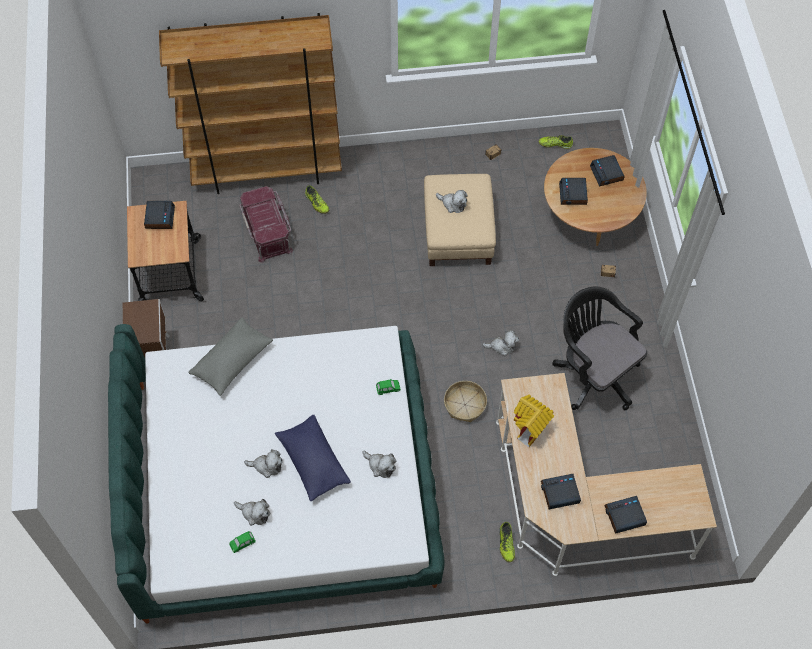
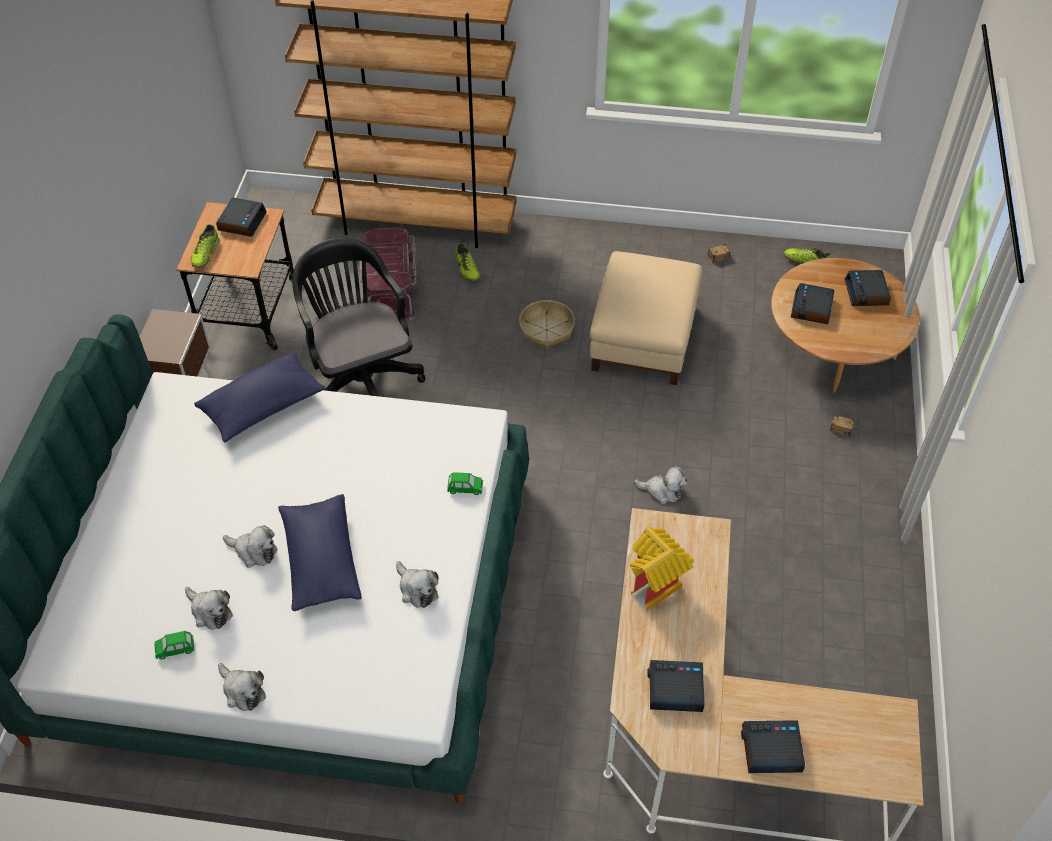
camera: 15 degrees right, 10 degrees down
(232, 361) = (263, 407): grey pillow -> blue pillow
(453, 204) = (639, 288): plush toy -> plush toy (242, 691)
(465, 404) = (585, 555): basket -> basket (547, 330)
(506, 544) = (587, 766): shoe -> shoe (205, 253)
(593, 373) = (786, 555): black office chair -> black office chair (360, 378)

